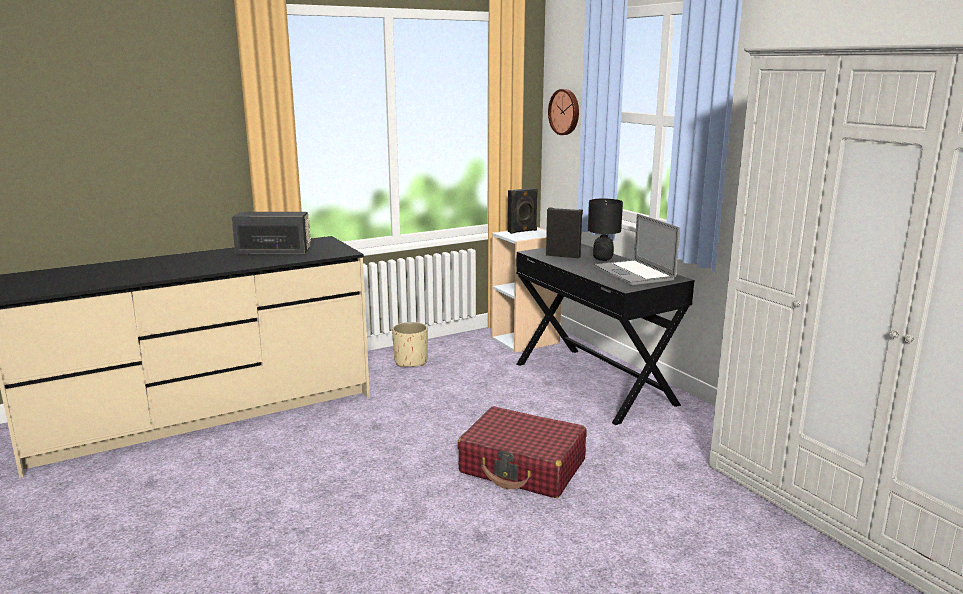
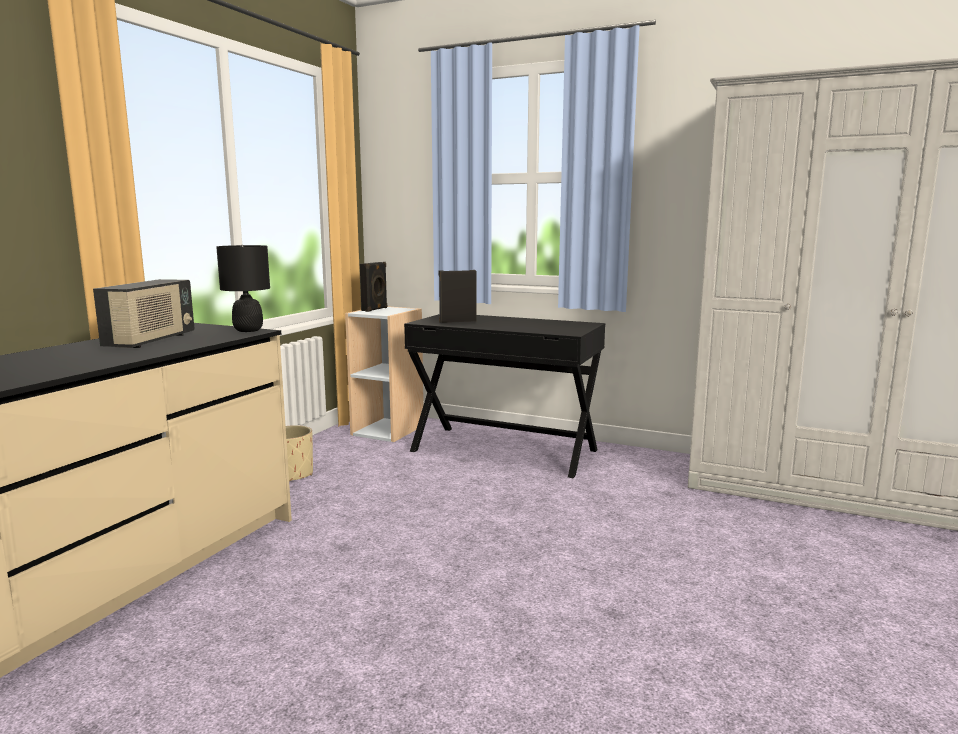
camera: 35 degrees left, 5 degrees down
(274, 252) = (151, 341): radio -> radio turned 135 degrees clockwise
(523, 467) = (552, 536): red suitcase -> none
(565, 112) = (398, 181): wall clock -> none
(601, 259) = (497, 319): black table lamp -> black table lamp (247, 331)
(633, 273) = (548, 324): laptop -> none

